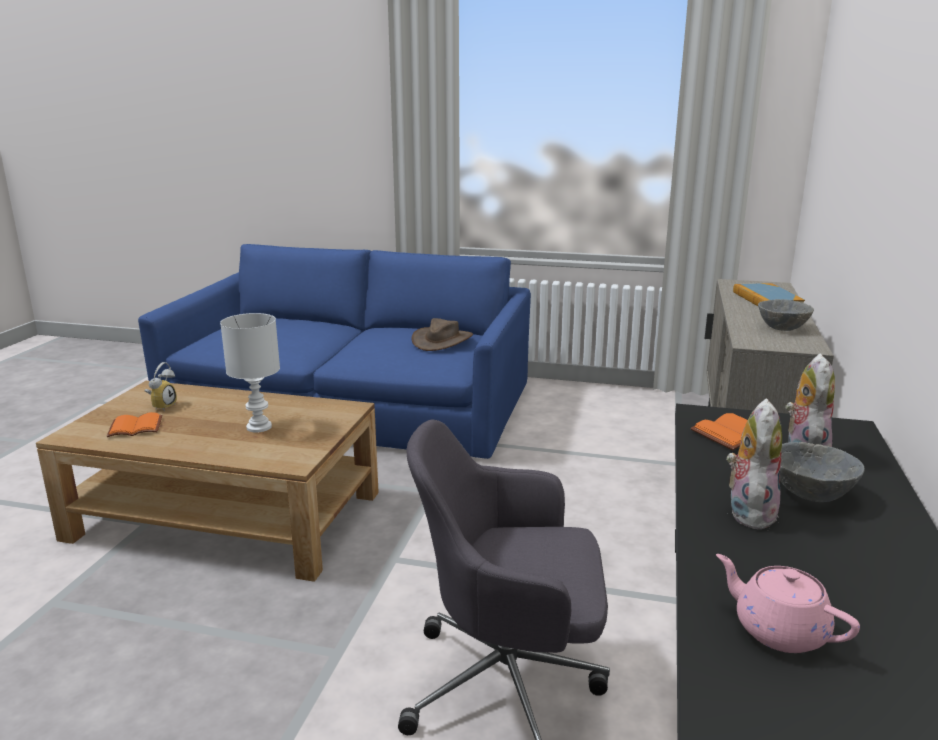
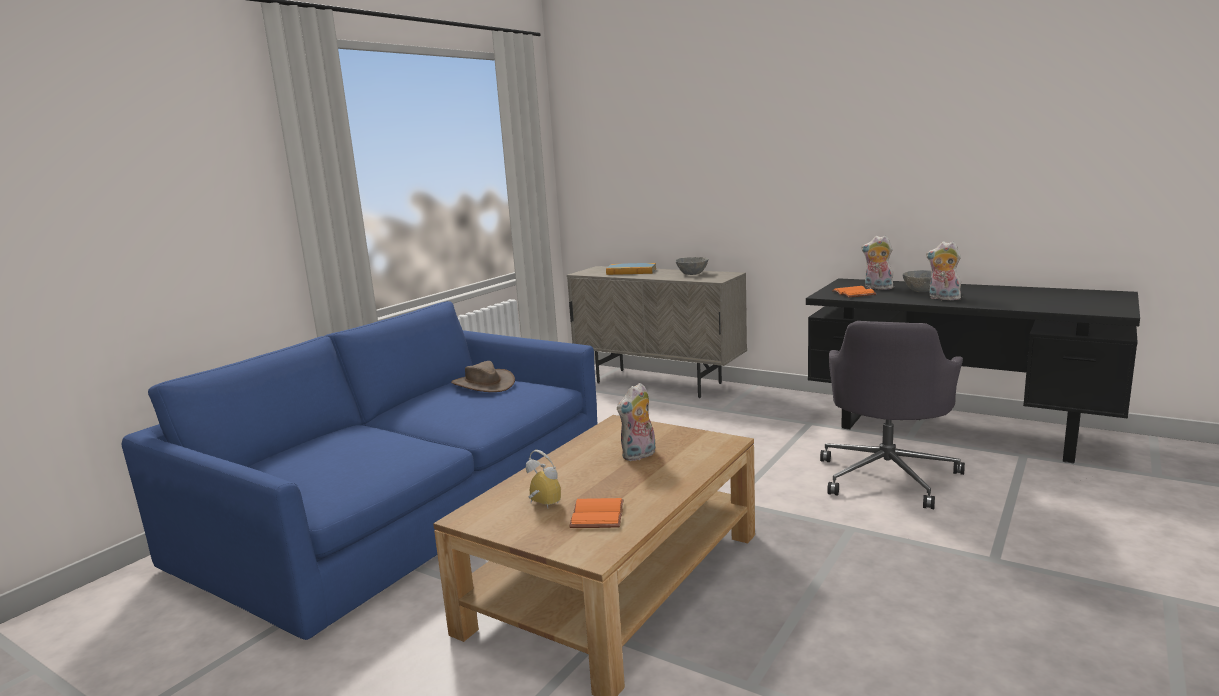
camera: 70 degrees left, 5 degrees down
(260, 427) = (639, 455): white table lamp -> plush toy
(778, 630) = (1042, 303): pink teapot -> none

